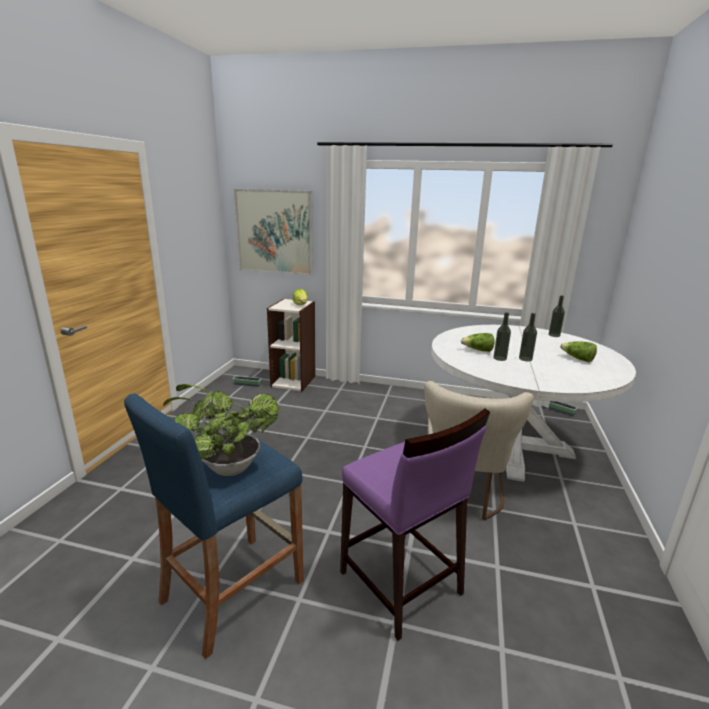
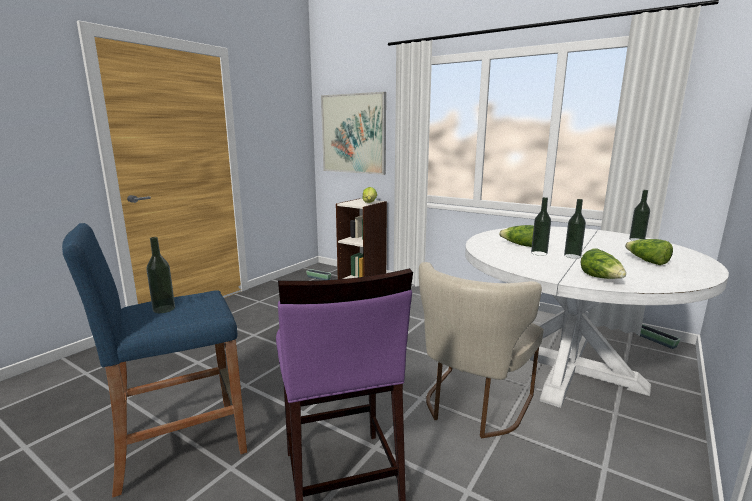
camera: 20 degrees right, 5 degrees down
(226, 467) = (164, 309): potted plant -> bottle
(562, 381) = (601, 278): none -> lettuce

